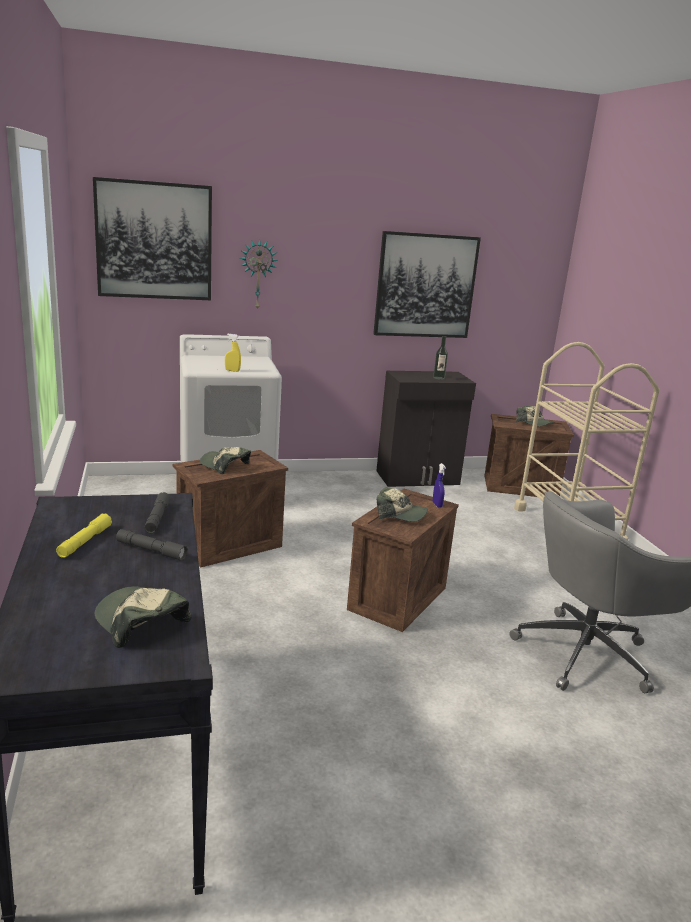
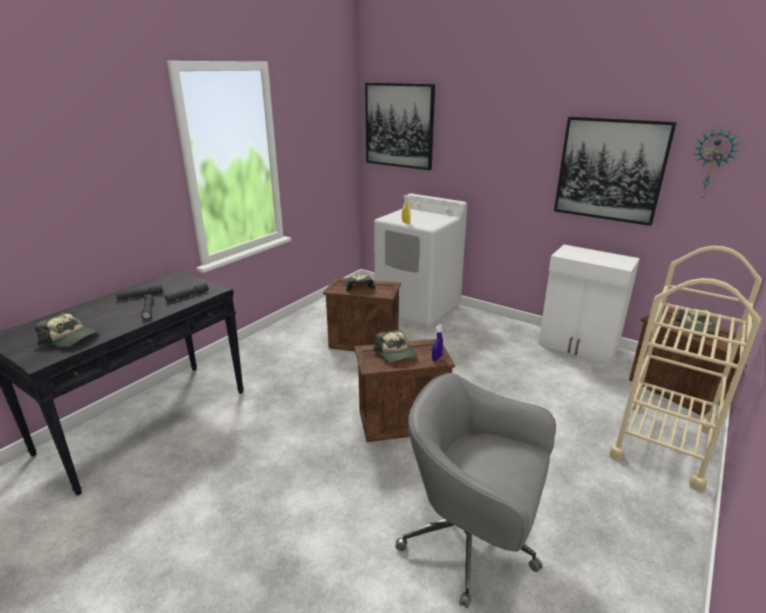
camera: 50 degrees right, 5 degrees up
(85, 541) = (140, 296): yellow flashlight -> grey flashlight
(140, 622) = (71, 338): cap -> cap turned 105 degrees clockwise
(258, 274) = (464, 152): wall clock -> wall clock (711, 164)
(418, 478) = (578, 347): black cabinet -> white cabinet
(438, 378) = (599, 259): bottle -> none

